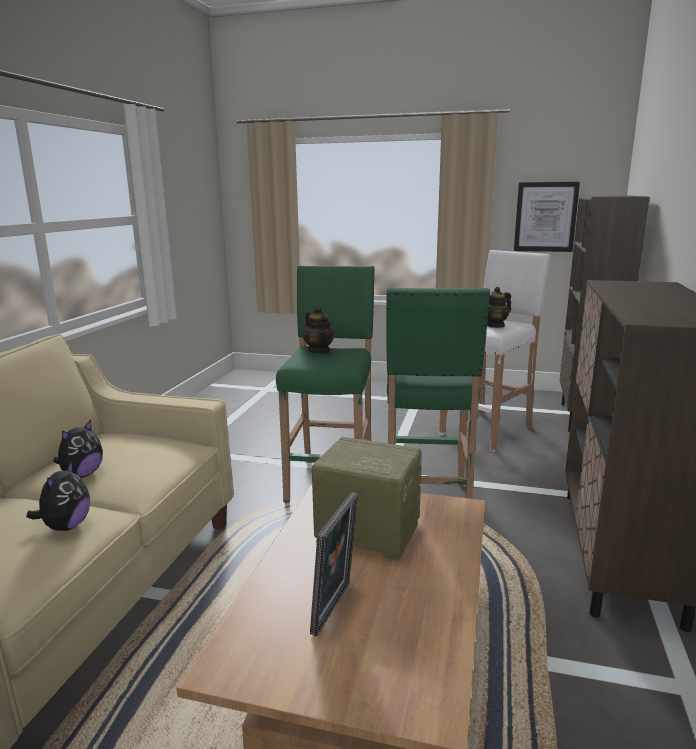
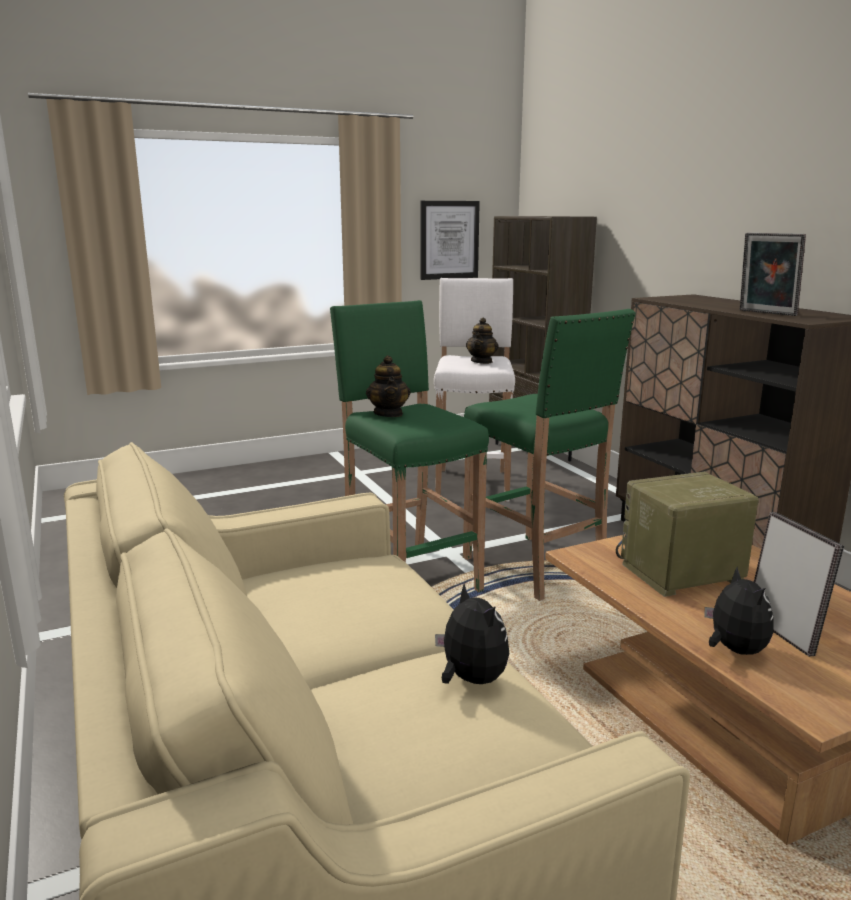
camera: 40 degrees left, 0 degrees up
(82, 474) = (341, 630): plush toy -> plush toy (734, 650)
(319, 351) = (389, 414): teapot -> teapot turned 60 degrees clockwise
(642, 308) = (765, 313): none -> picture frame

